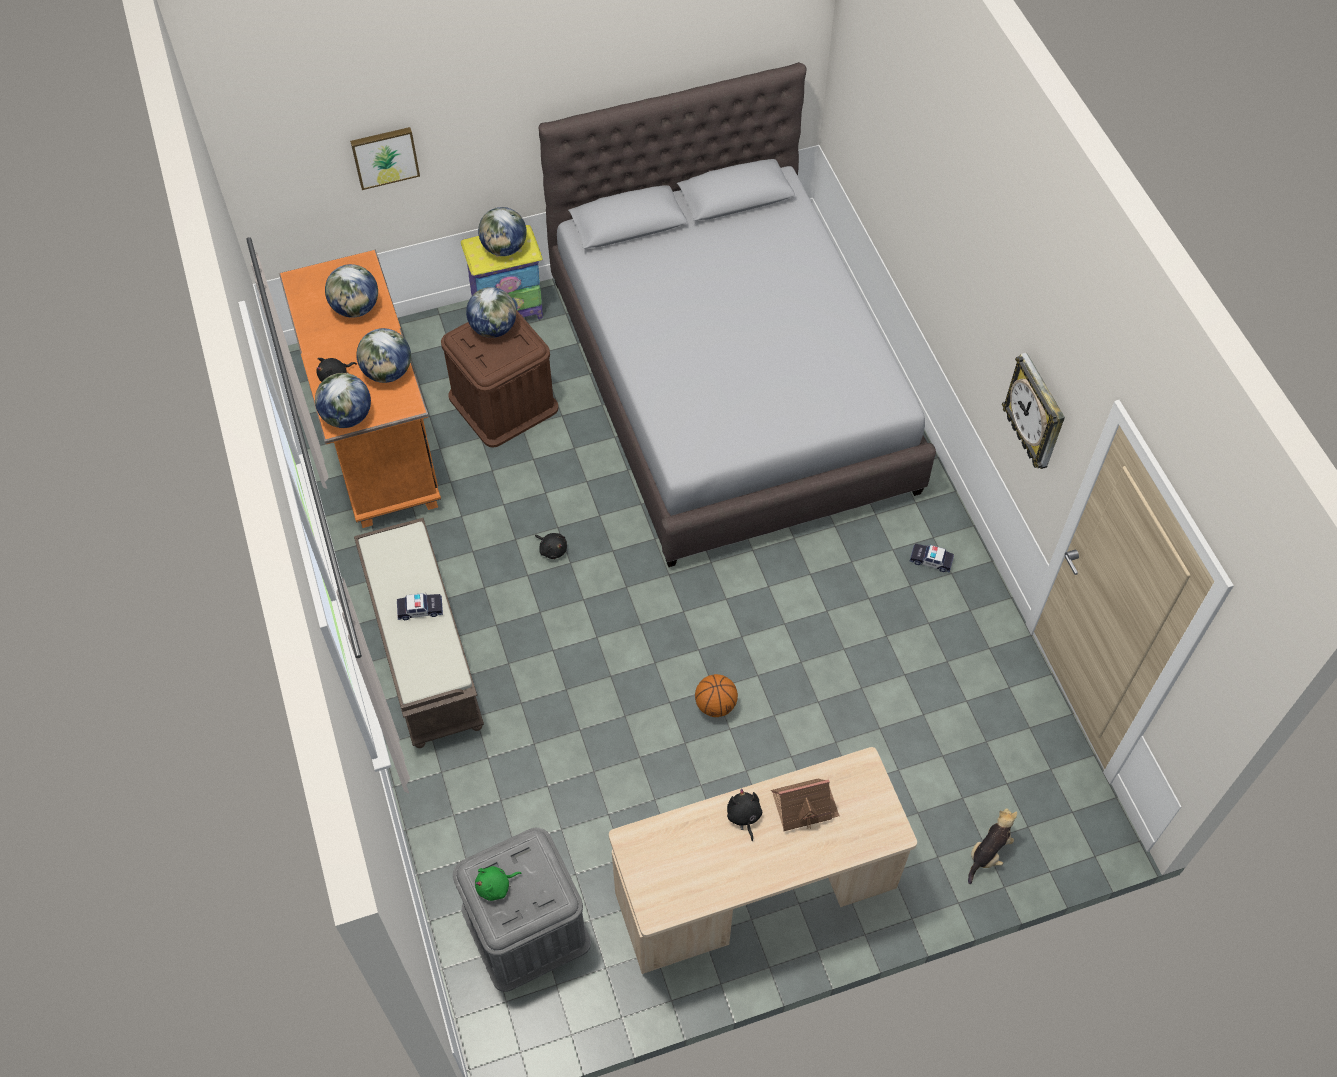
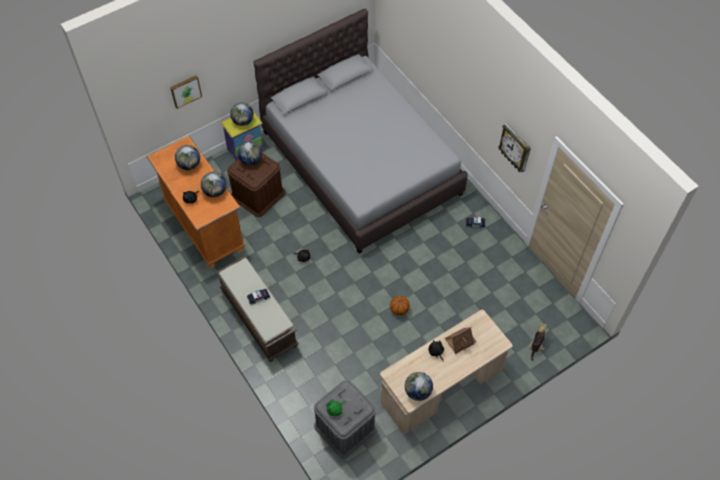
camera: 15 degrees left, 0 degrees up
(347, 417) = (203, 216): globe -> globe (417, 391)

